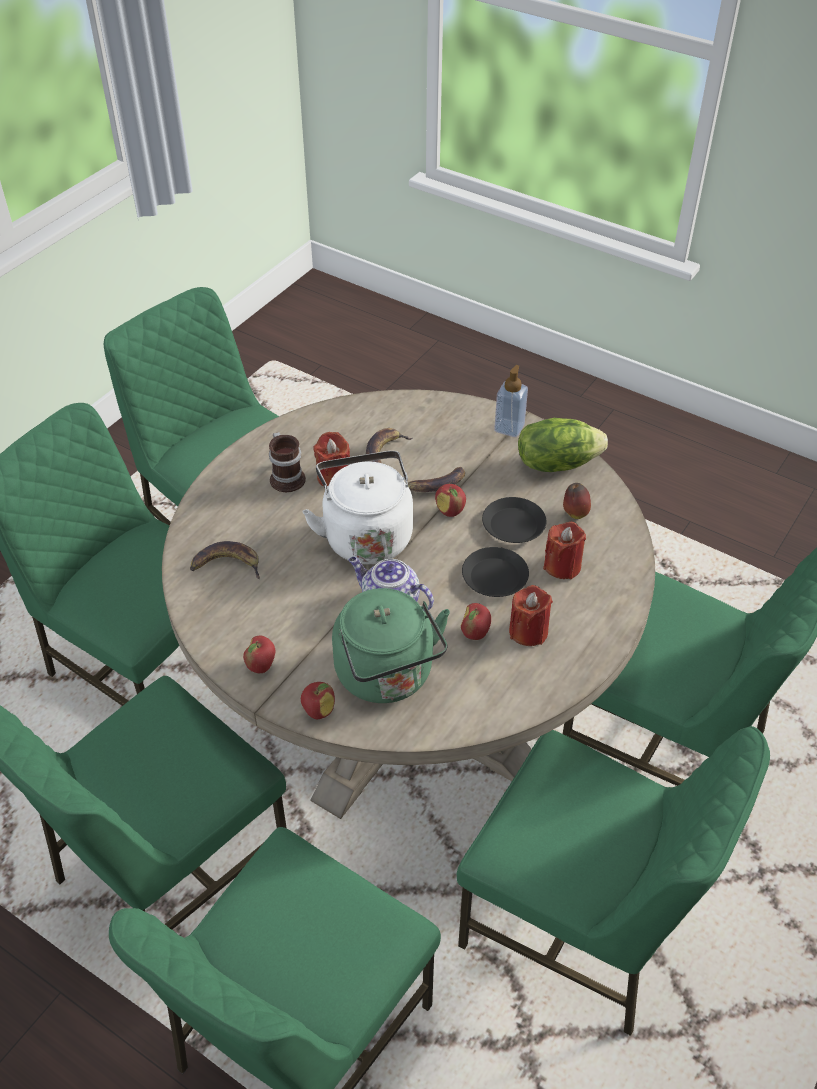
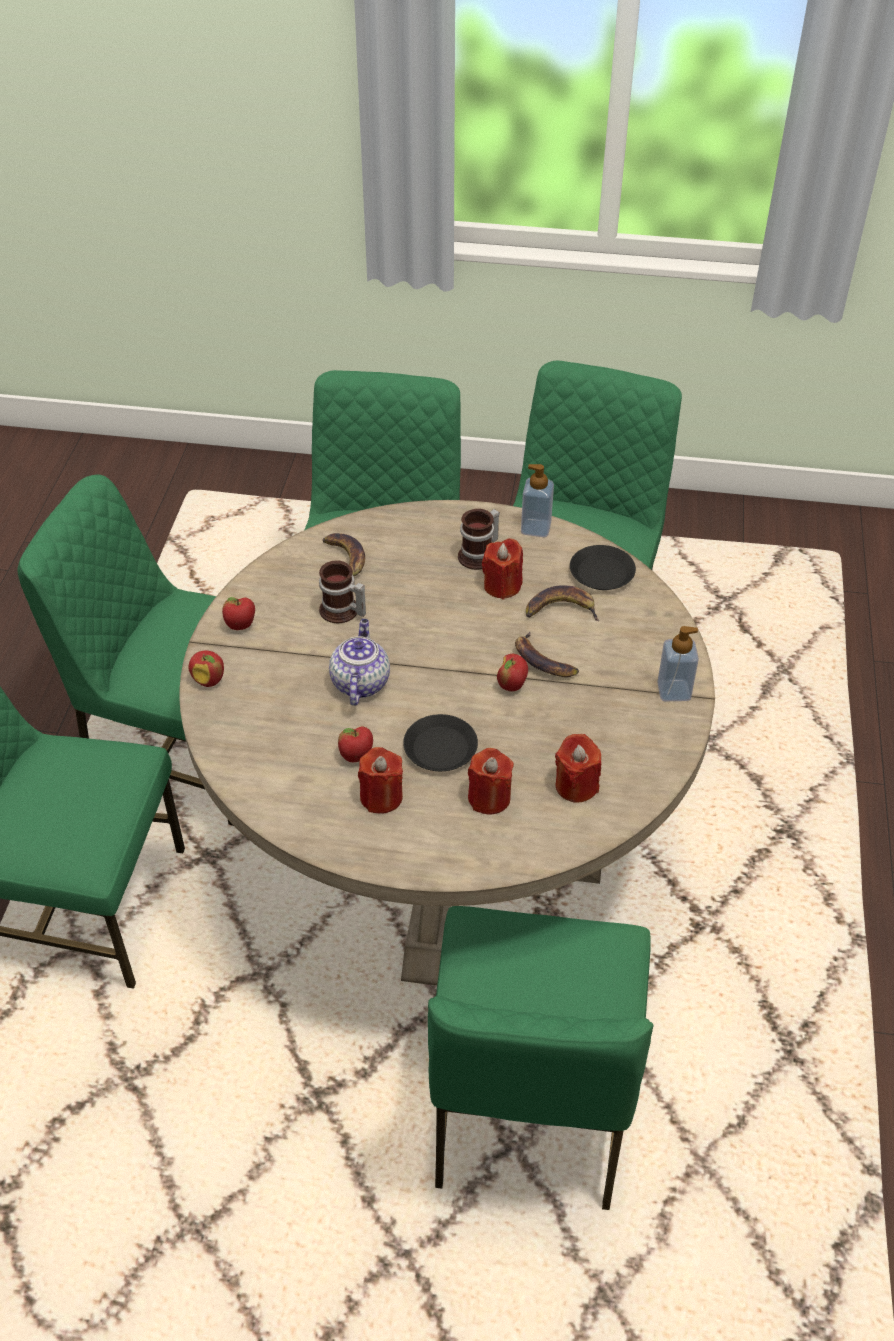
camera: 65 degrees right, 0 degrees up
(280, 433) = (536, 528): none -> soap dispenser
(294, 588) = (341, 612): none -> mug
(365, 535) = (438, 635): white kettle -> none
(388, 677) = (270, 712): green kettle -> none
(513, 525) = (524, 740): black plate -> black plate (601, 573)
(556, 463) = (646, 747): lettuce -> none
(575, 513) = (576, 786): apple -> red candle
(581, 926) = (264, 1089): green chair -> none

